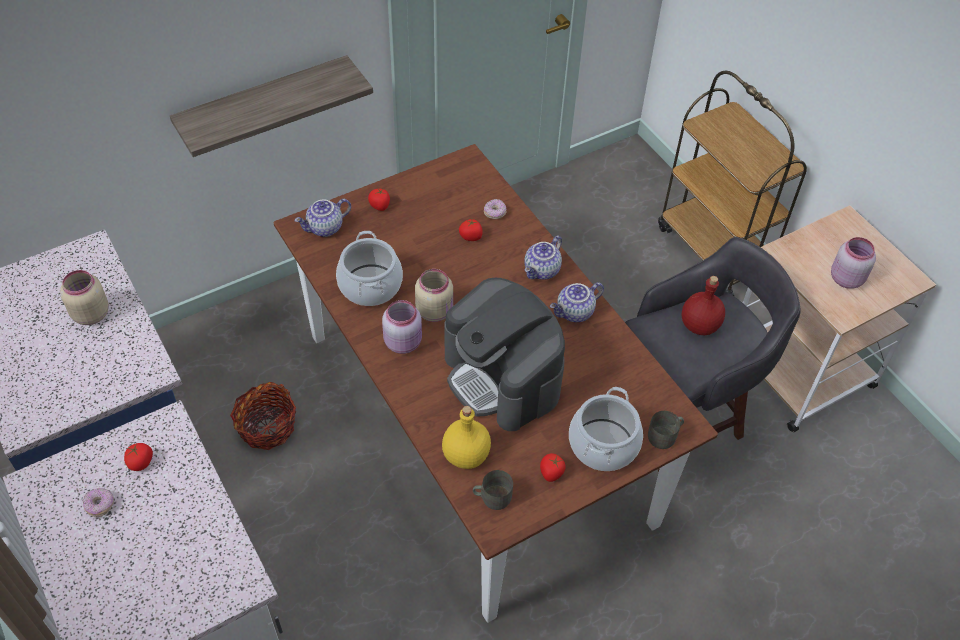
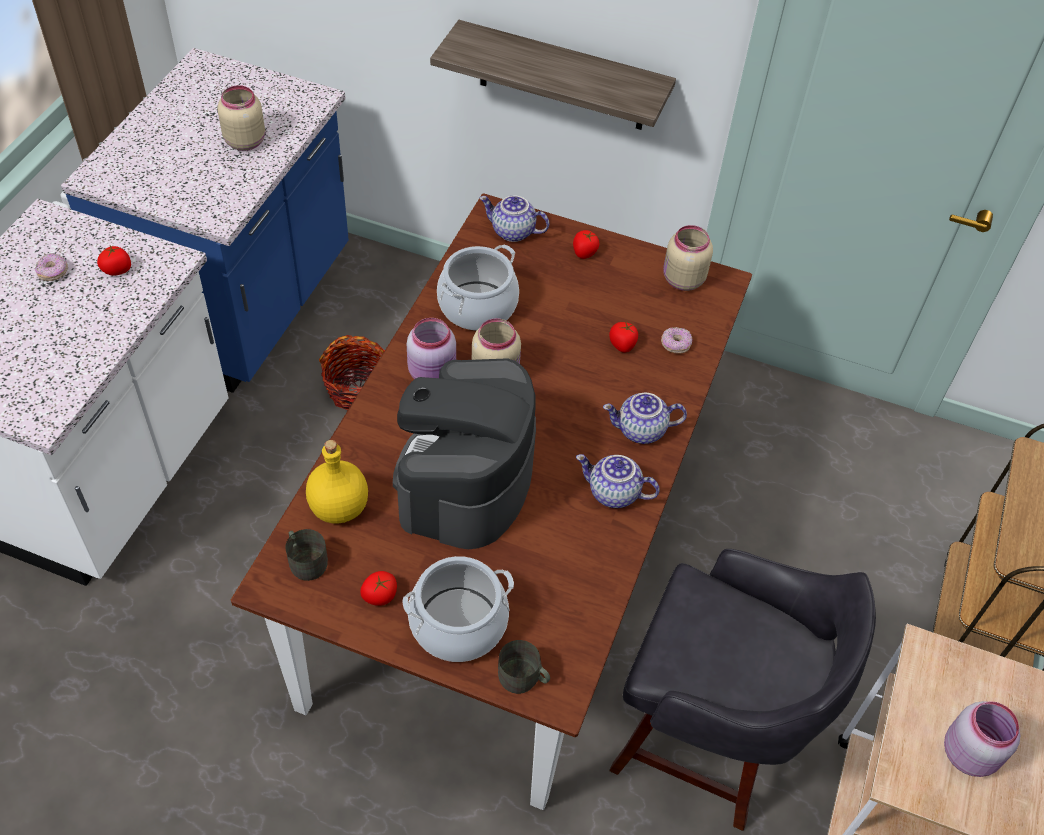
camera: 50 degrees right, 0 degrees up
(448, 176) = (682, 280): none -> beige jar
(700, 326) = (745, 638): red bottle -> none

